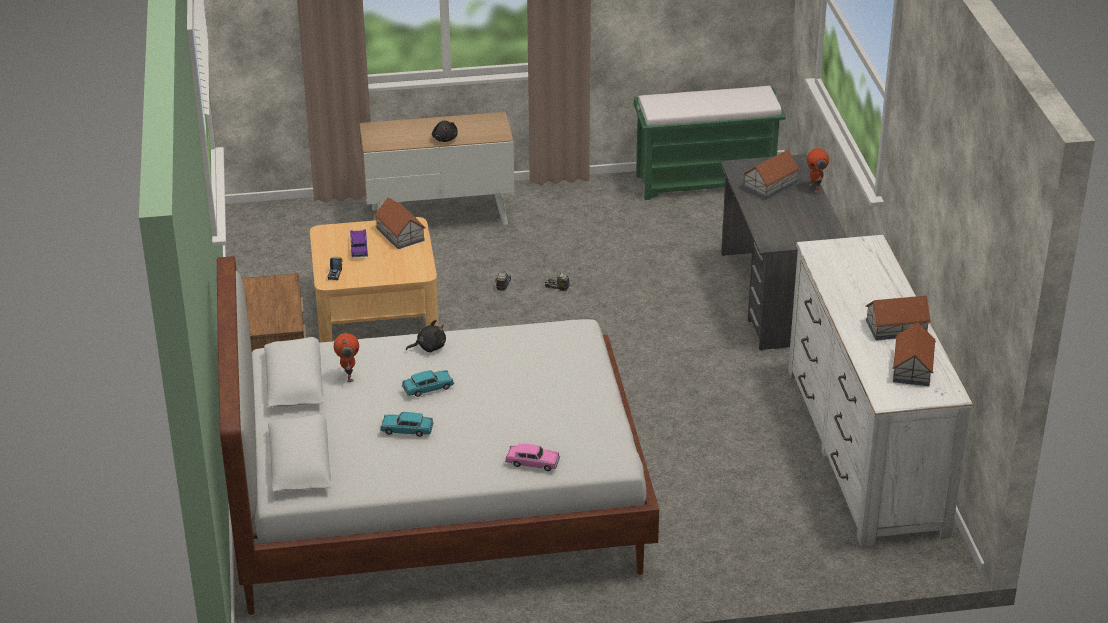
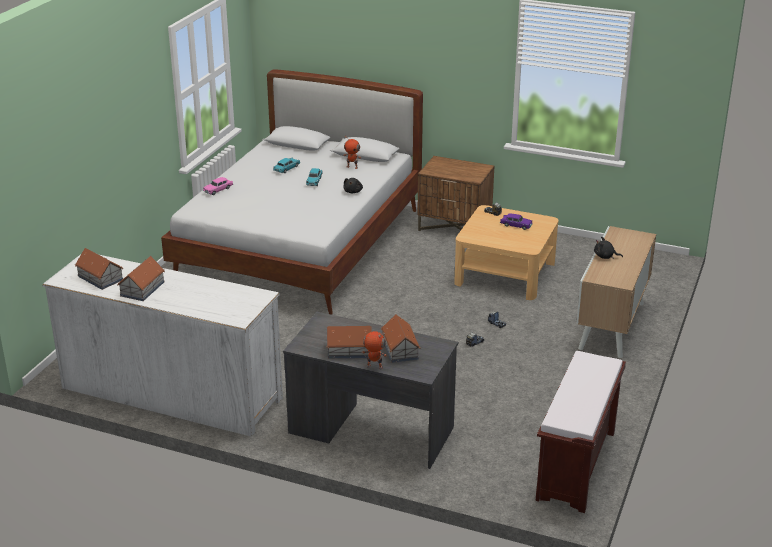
camera: 120 degrees right, 5 degrees down
(400, 233) = (522, 242): toy house -> toy house (350, 350)
(706, 181) = (576, 466): green bench -> brown bench

